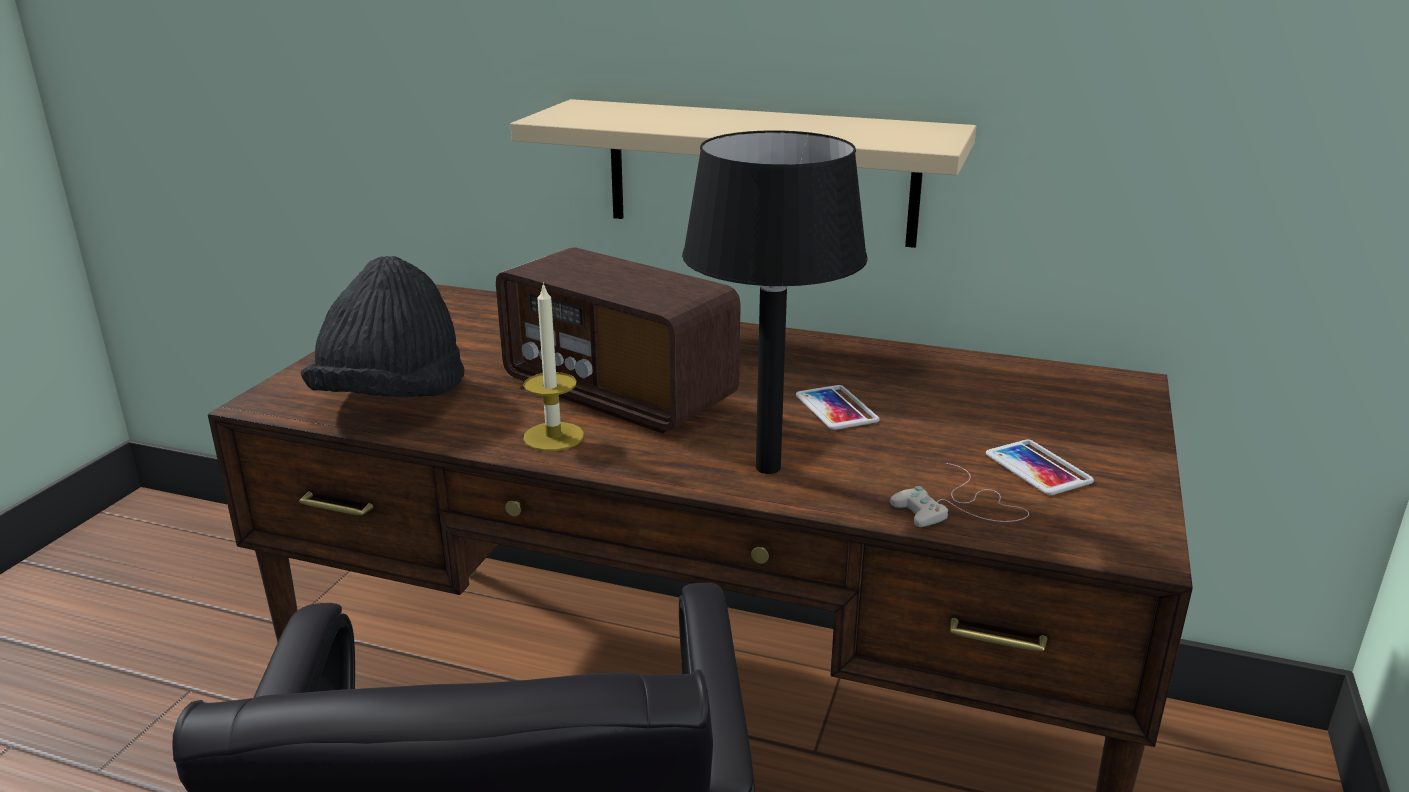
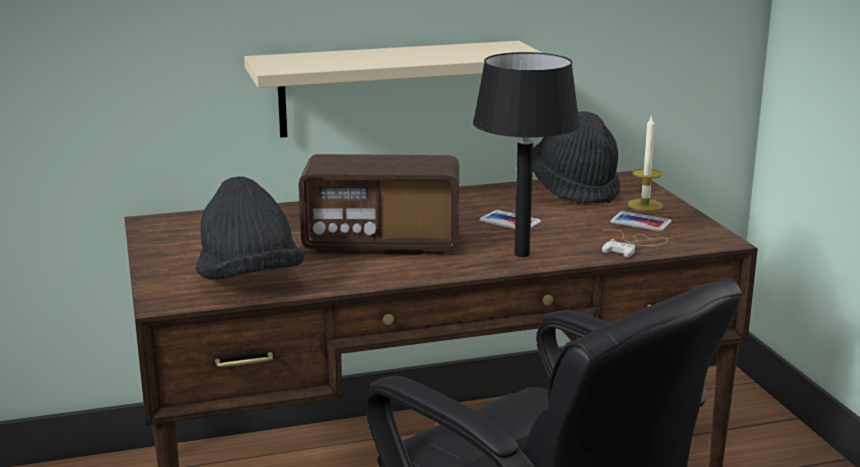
camera: 35 degrees left, 5 degrees down
(553, 437) = (386, 271): candle -> candle (645, 205)
(1014, 382) = (575, 189): none -> black hat

